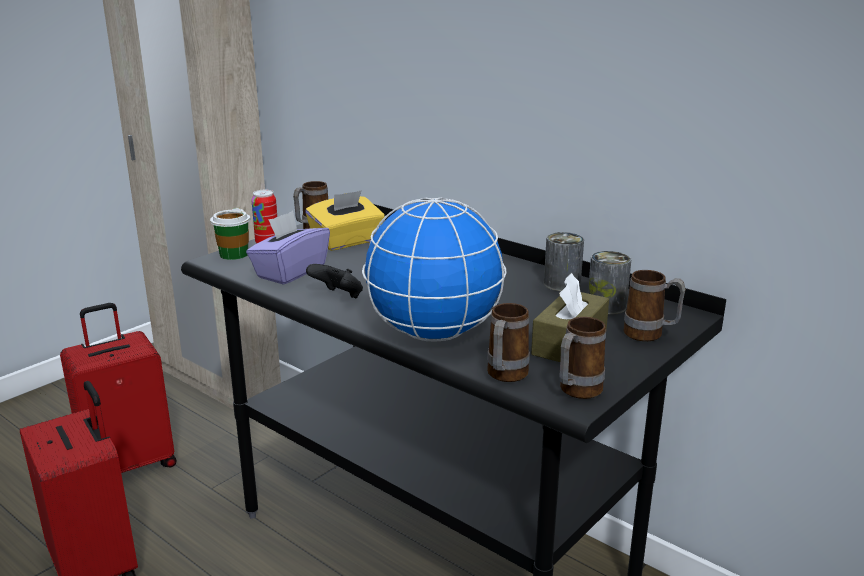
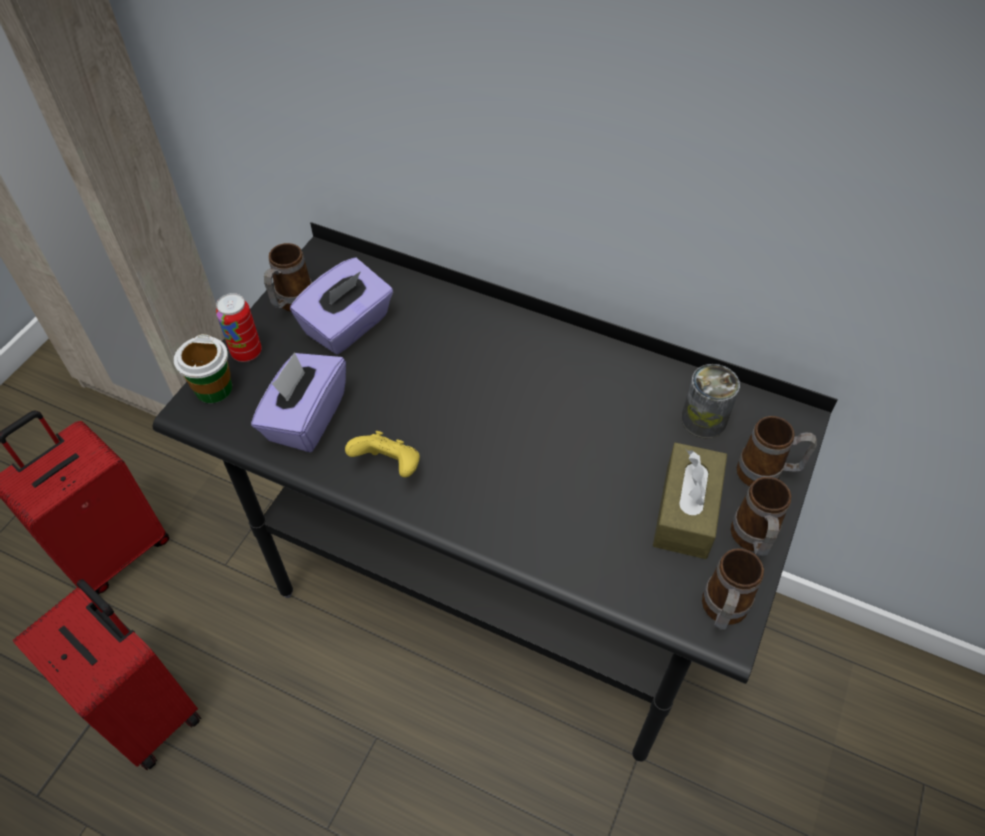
camera: 15 degrees left, 30 degrees up
(338, 297) = (389, 466): black game controller -> yellow game controller
(346, 242) = (348, 326): yellow tissue box -> purple tissue box
(434, 334) = (532, 526): globe -> none
(504, 377) = (638, 600): mug -> mug (752, 541)
(562, 284) = (640, 379): can -> none

